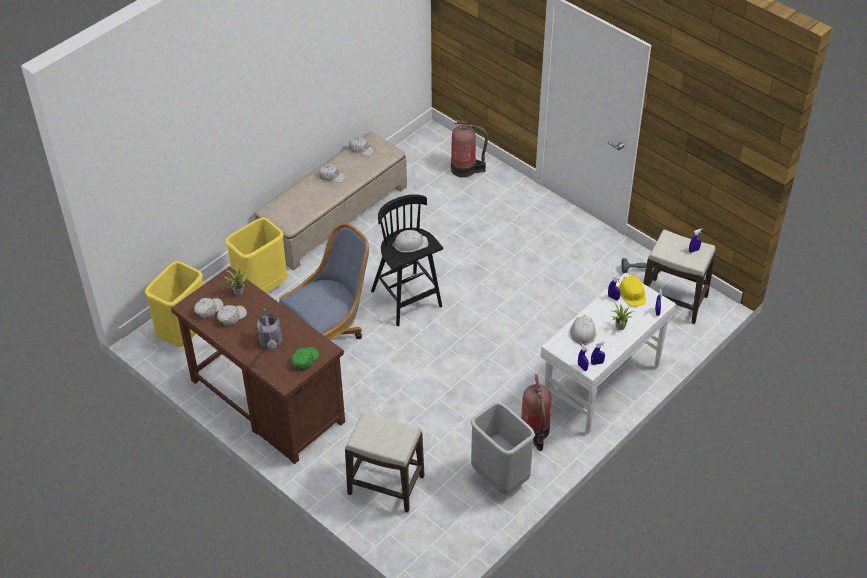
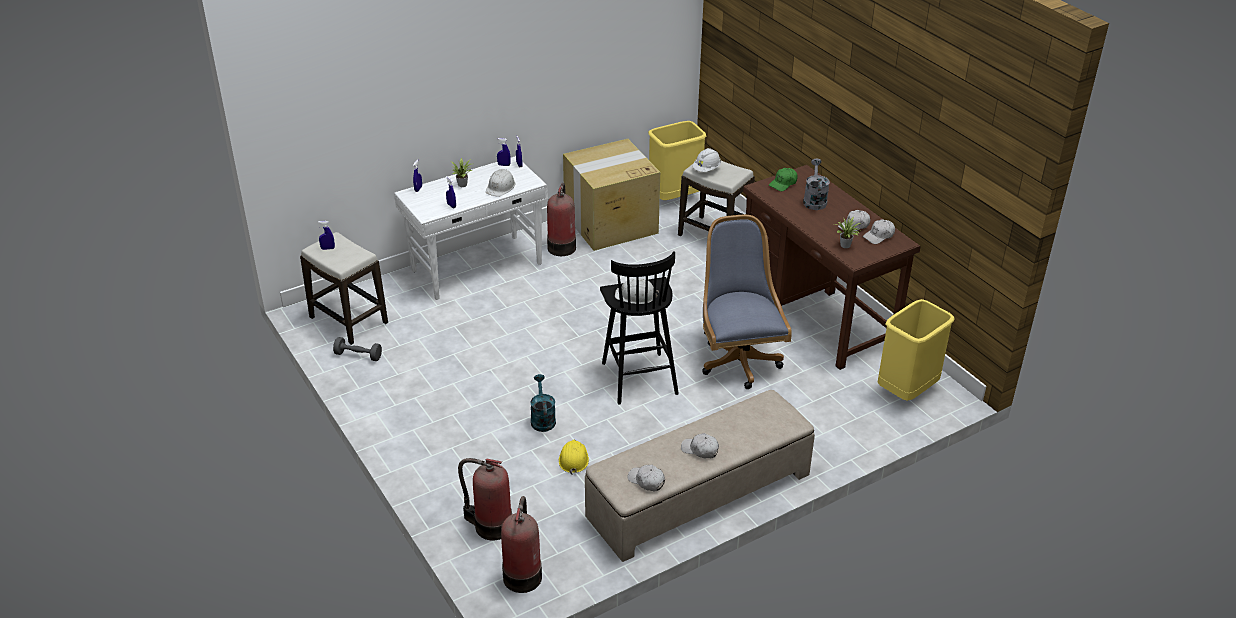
camera: 165 degrees left, 10 degrees down
(261, 288) = (811, 422): yellow trash can -> yellow trash can (674, 198)
(330, 335) = (737, 358): blue office chair -> blue office chair turned 105 degrees clockwise
(396, 433) = (706, 169): none -> white hard hat
(431, 146) = (523, 575): none -> fire extinguisher
(467, 248) = (542, 418): none -> turquoise watering can
(500, 477) = (609, 224): grey trash can -> cardboard box
(632, 293) = (430, 206): yellow hard hat -> yellow hard hat (573, 459)

